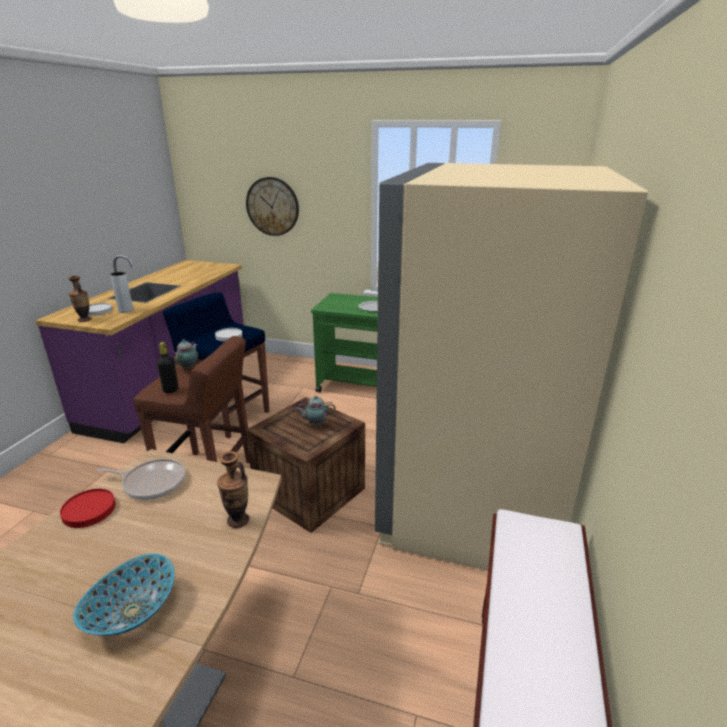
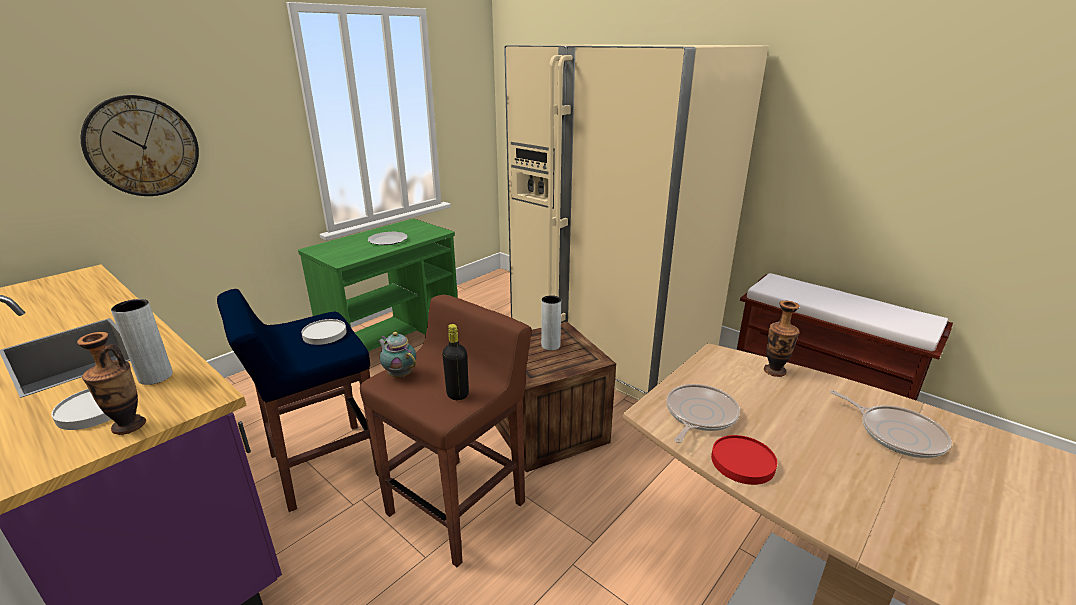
camera: 65 degrees left, 0 degrees up
(133, 612) = (897, 434): bowl -> frying pan
(315, 424) = (550, 345): teapot -> grey vase

